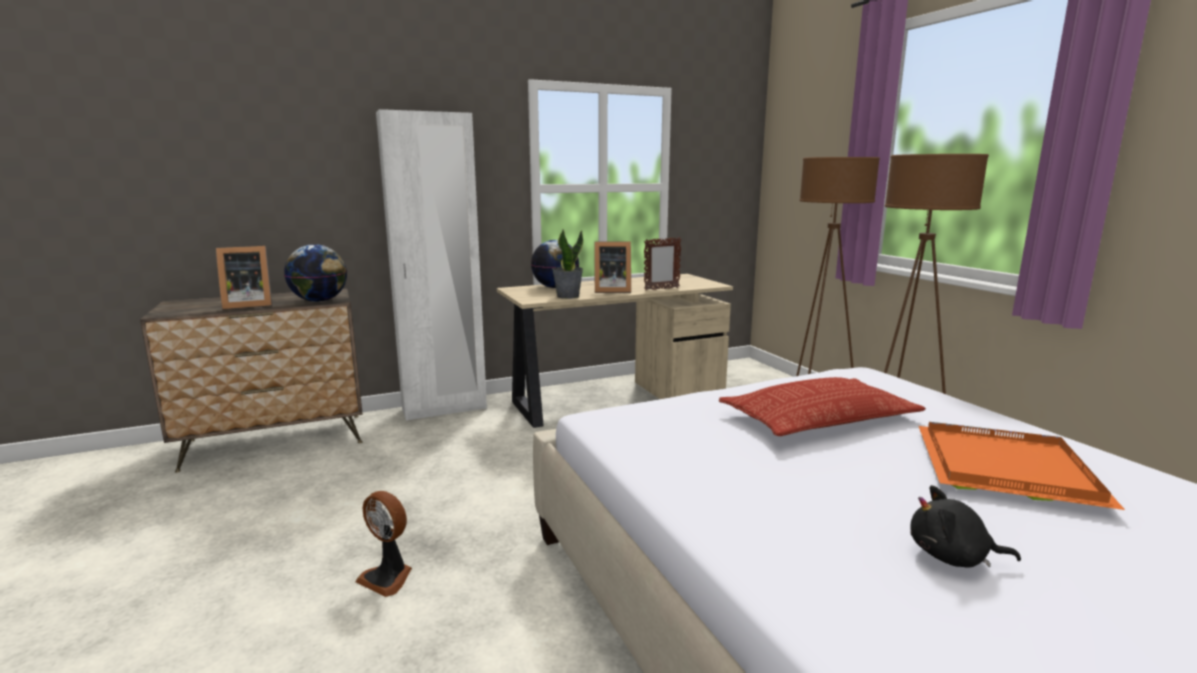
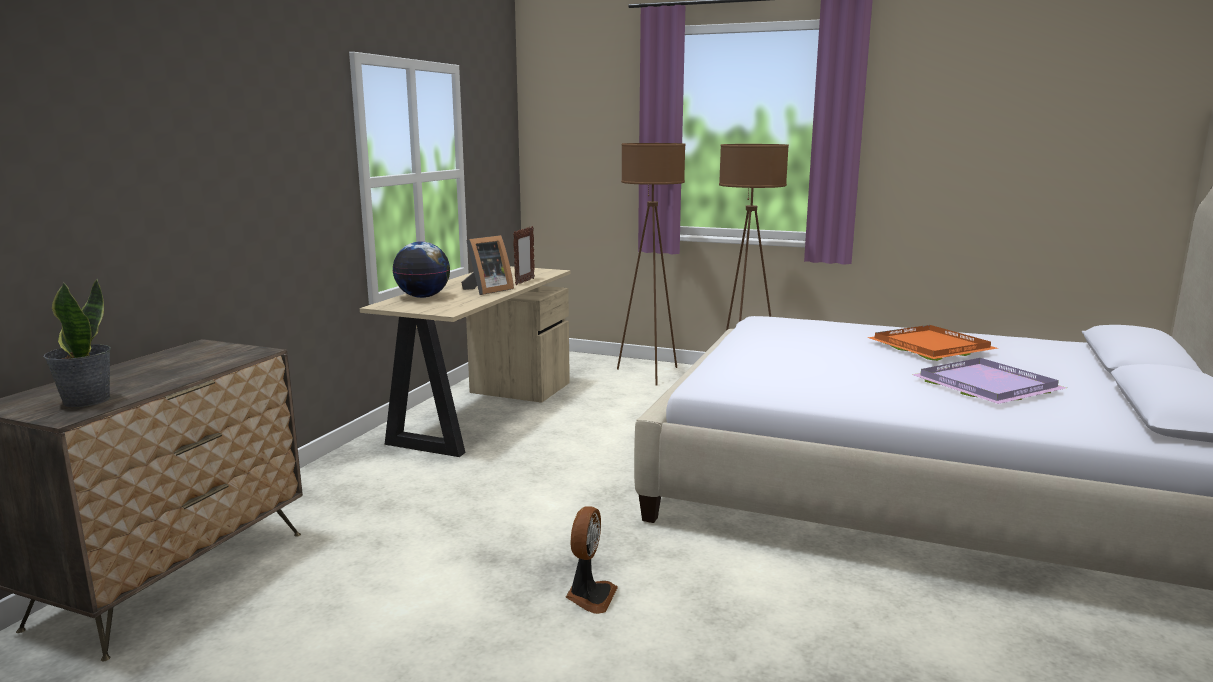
camera: 45 degrees left, 0 degrees up
(247, 305) = (155, 380): picture frame -> none
(319, 301) = (238, 356): globe -> none
(388, 577) = (590, 596): fan -> fan turned 60 degrees counterclockwise
(444, 409) = (323, 474): white wardrobe -> none
(567, 296) = (467, 302): potted plant -> potted plant (86, 400)
(818, 419) = (811, 349): pillow -> none
(952, 557) = (989, 386): black plush toy -> purple tray

